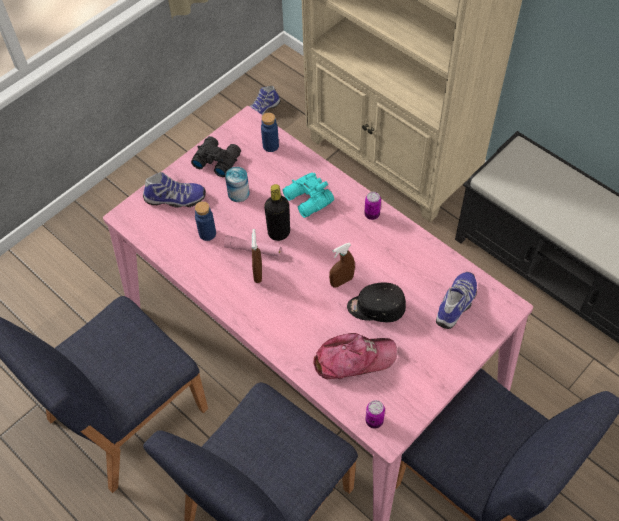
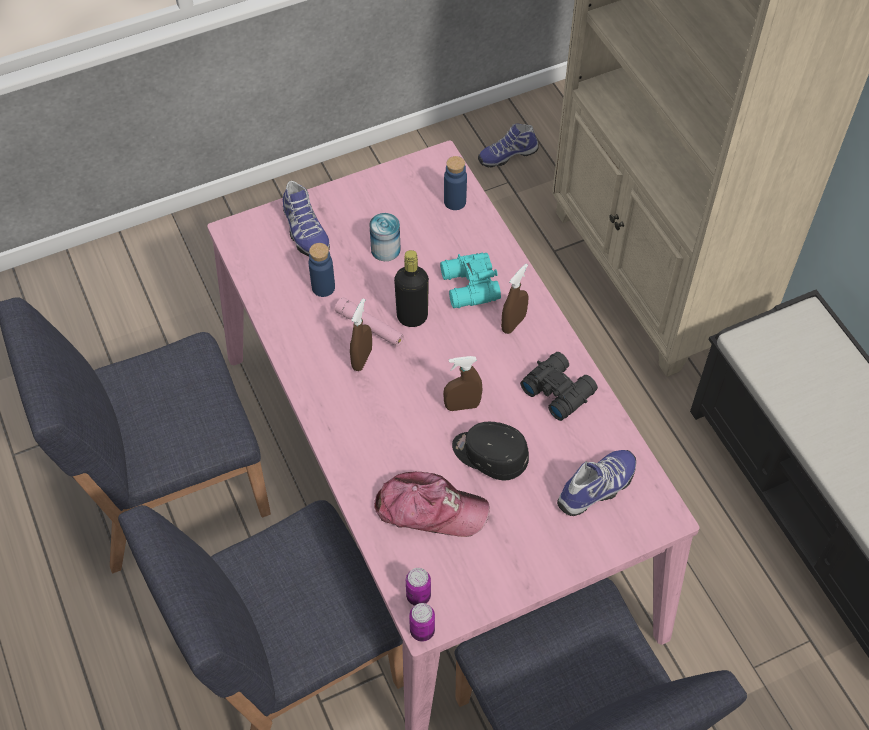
camera: 20 degrees right, 0 degrees up
(175, 199) = (304, 231): shoe -> shoe turned 45 degrees clockwise
(216, 160) = (378, 198): black binoculars -> black binoculars (558, 389)
(349, 214) = (513, 323): none -> brown spray bottle
(372, 214) = (542, 333): can -> can (422, 631)

